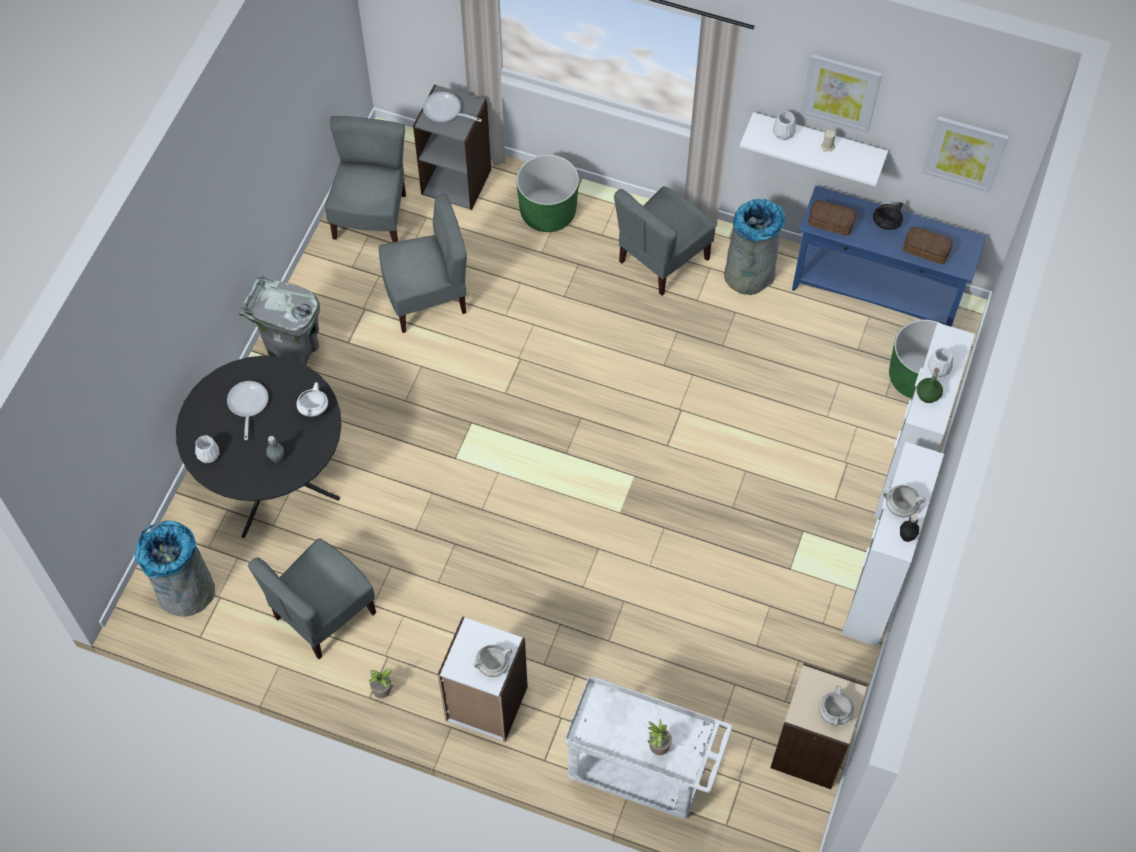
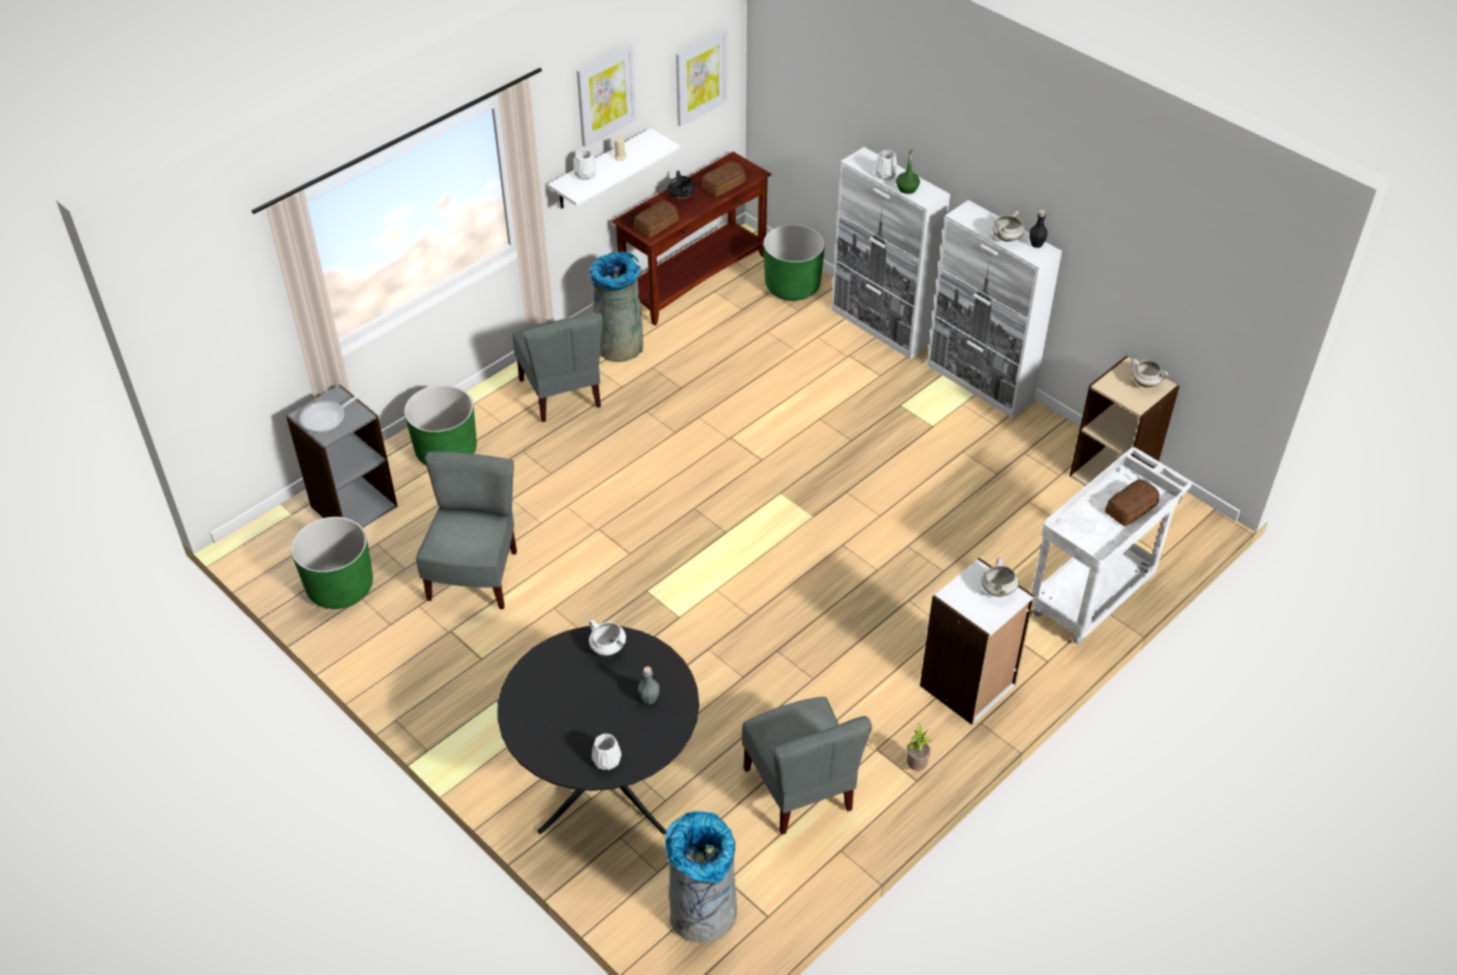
camera: 65 degrees left, 15 degrees down
(247, 405) = (565, 704): frying pan -> none
(293, 354) = (463, 711): grey trash can -> none
(371, 217) = (340, 587): grey chair -> green planter
(658, 747) = (1129, 508): potted plant -> bread
(877, 292) = (694, 278): blue console table -> brown console table

